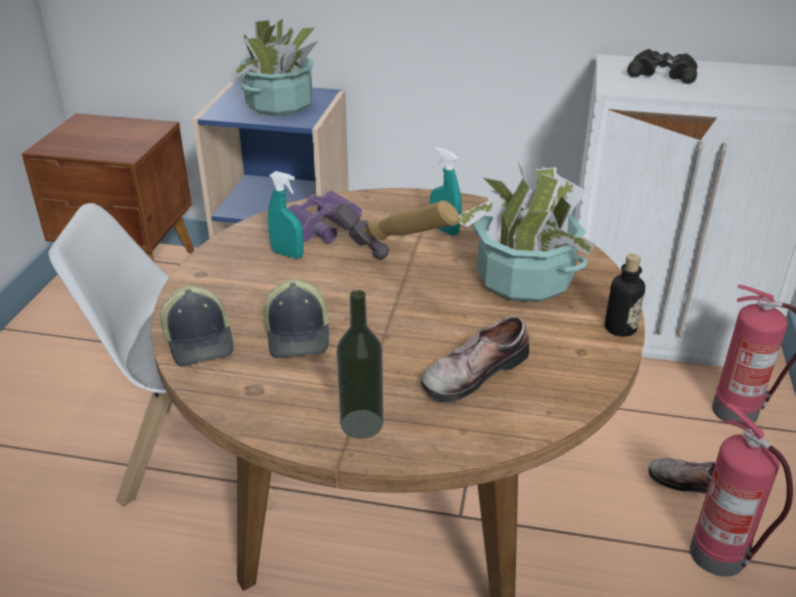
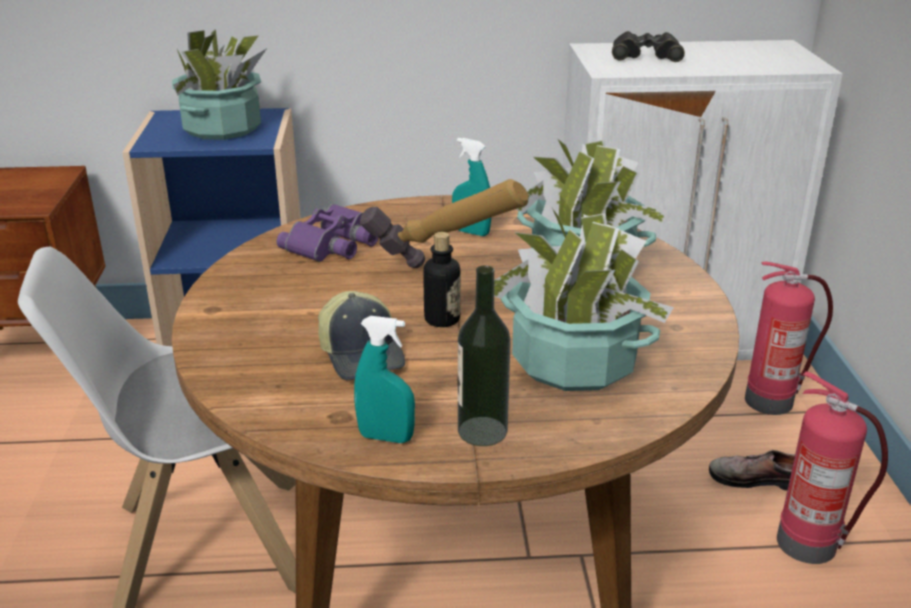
camera: 15 degrees left, 5 degrees down
(200, 340) = (248, 376): cap -> none
(287, 254) = (307, 276): turquoise spray bottle -> turquoise spray bottle (386, 437)
(472, 371) = (574, 362): shoe -> potted plant
(620, 328) = (703, 300): bottle -> bottle (442, 319)

